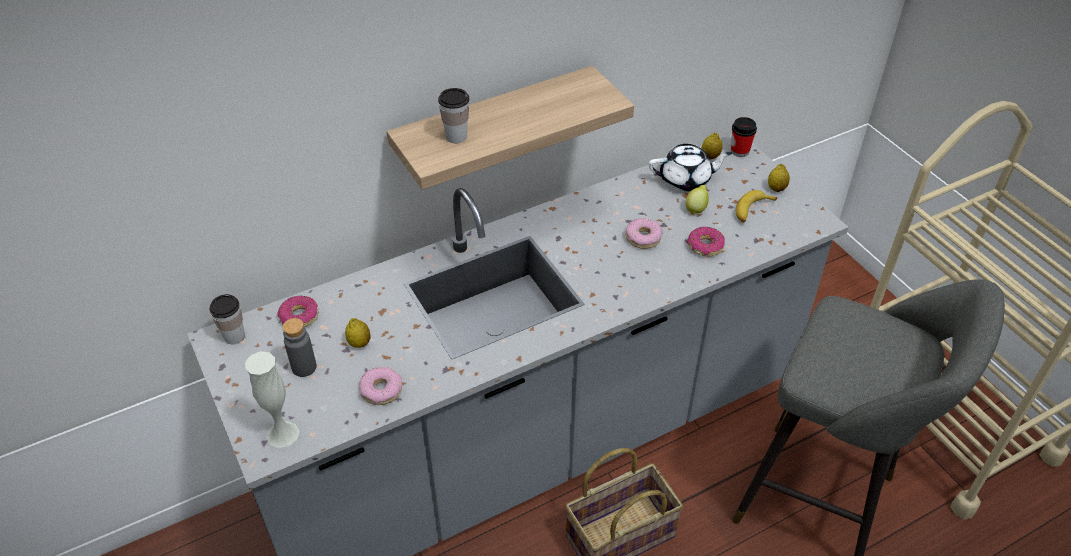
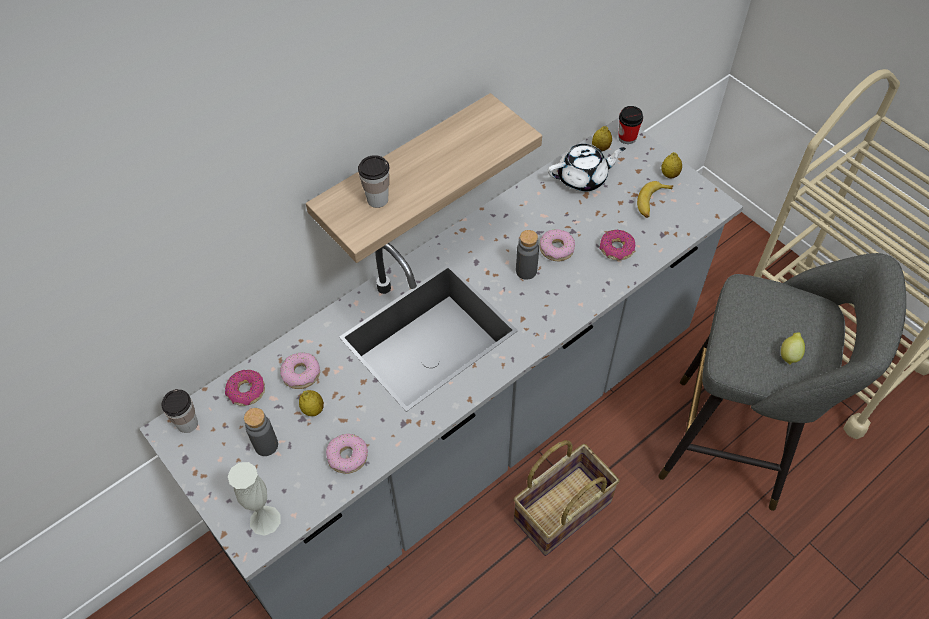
camera: 10 degrees left, 10 degrees up
(357, 310) = (301, 374): none -> donut
(607, 253) = (526, 271): none -> grey bottle
(696, 209) = (599, 209): lemon -> lemon (789, 355)

